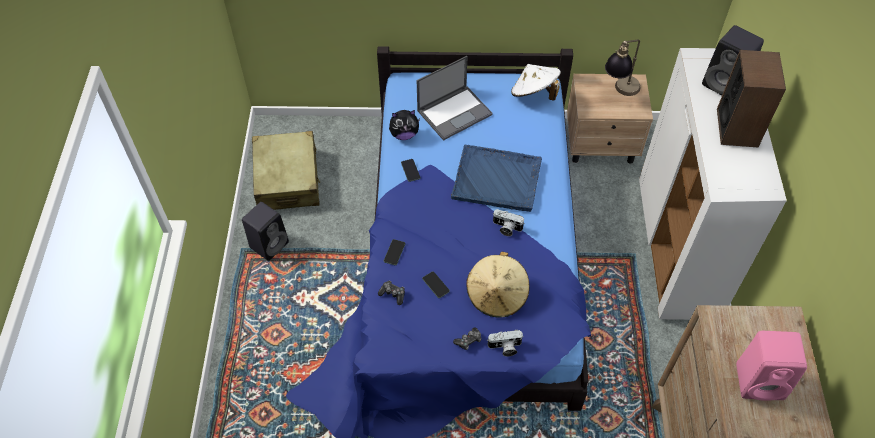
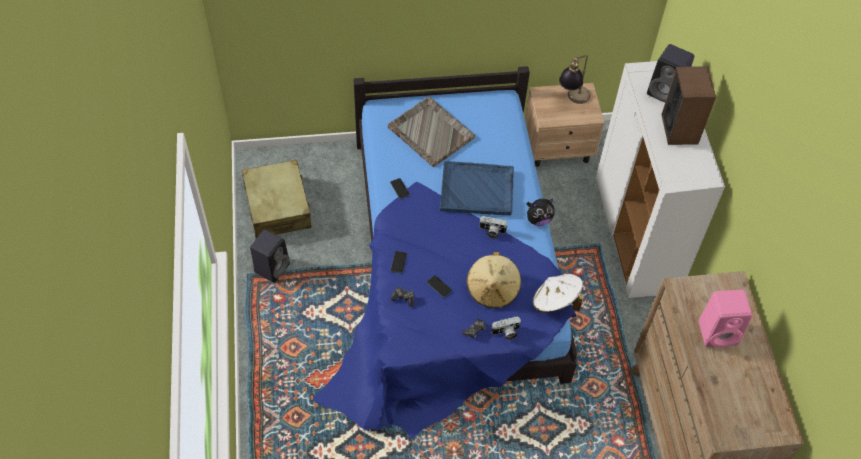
camera: 10 degrees left, 0 degrees up
(404, 134) = (388, 156): plush toy -> plush toy (538, 219)
(455, 112) = (430, 132): laptop -> grey tray
(534, 94) = (498, 109): white hat -> white hat (555, 302)

